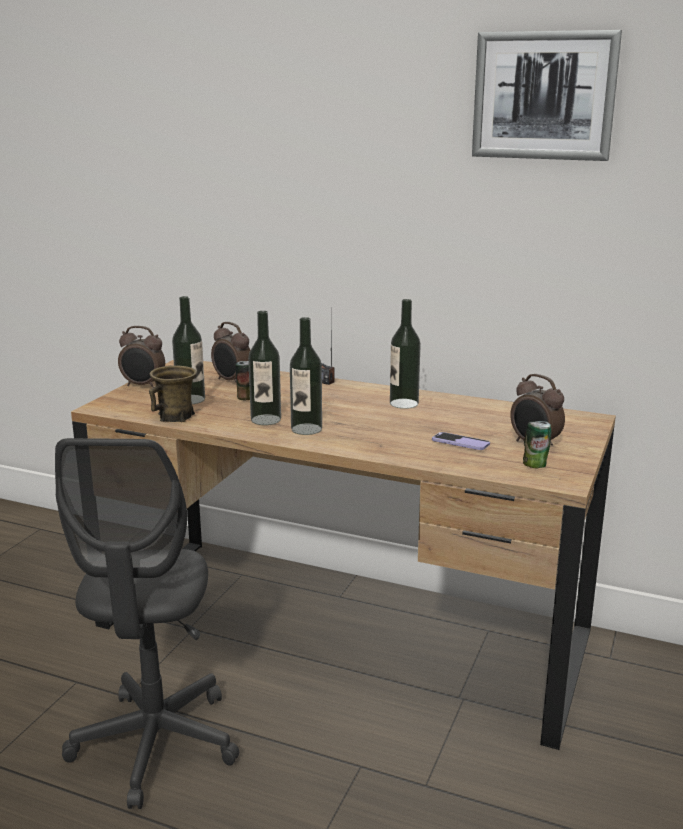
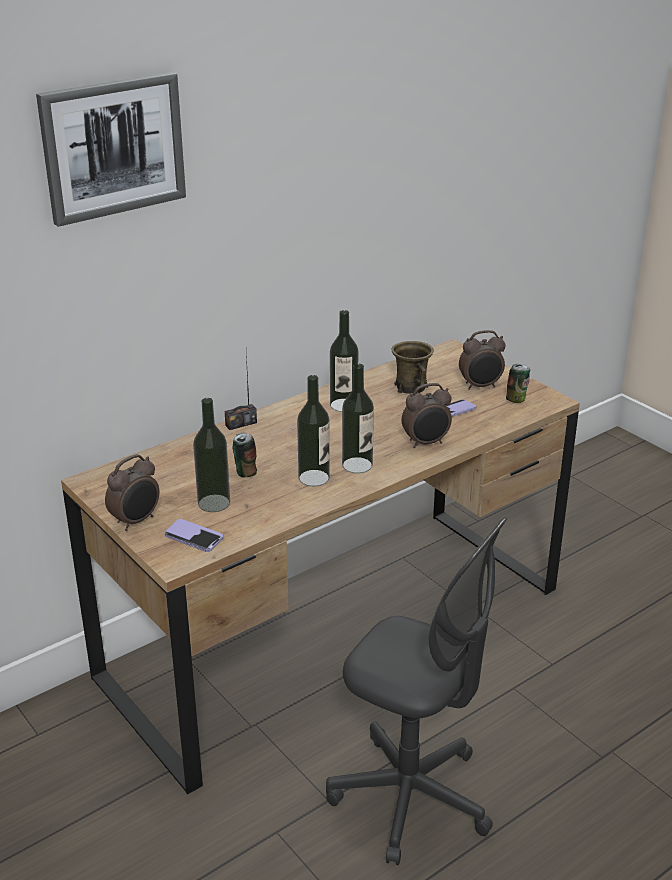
camera: 60 degrees left, 10 degrees up
(137, 405) = (194, 537): none -> phone
(176, 417) = (255, 522): brown mug -> brown mug (411, 387)
(232, 381) = (186, 468): alarm clock -> alarm clock (426, 443)
(544, 96) = (392, 94): picture -> picture (113, 147)

